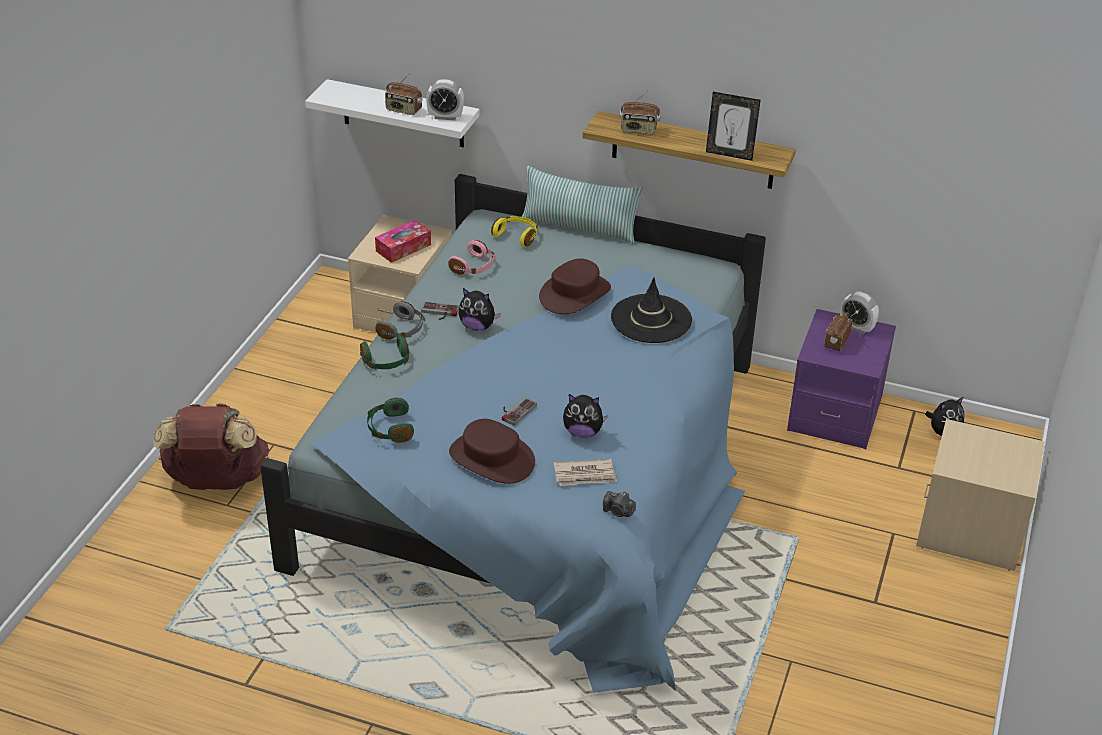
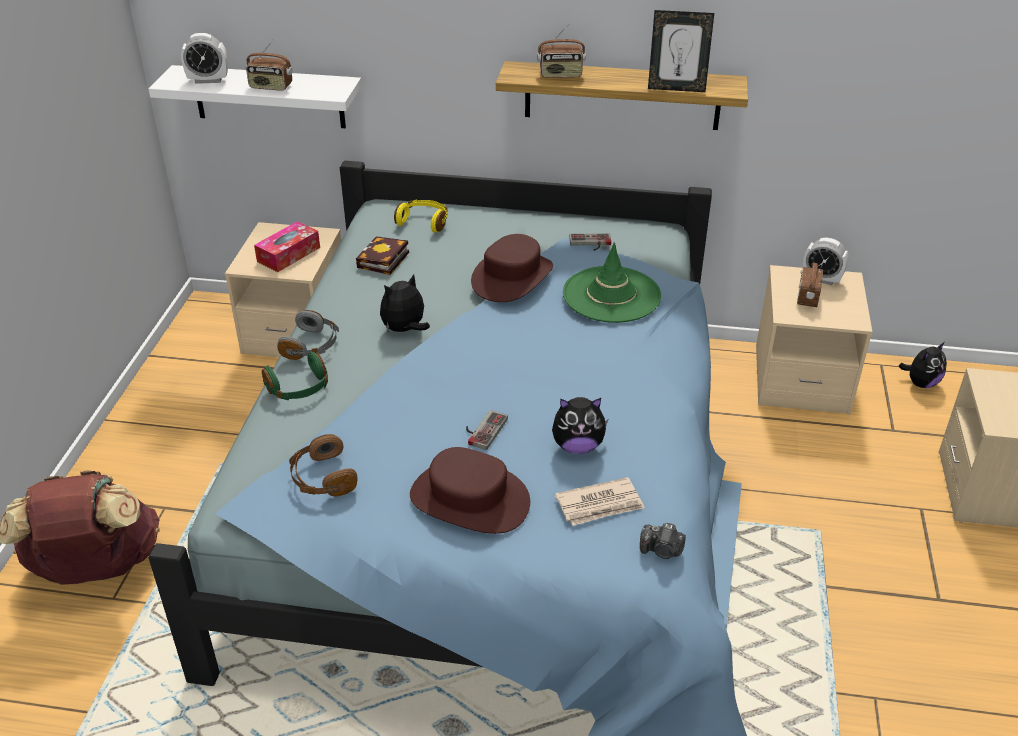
camera: 10 degrees left, 0 degrees up
(390, 429) = (322, 478): green headphones -> brown headphones
(439, 313) = (353, 319): game controller -> game controller (590, 243)
(445, 117) = (323, 89): alarm clock -> alarm clock (208, 80)
(474, 267) = (383, 261): pink headphones -> book
(477, 326) = (405, 330): plush toy -> plush toy turned 135 degrees clockwise
(579, 228) = (492, 206): pillow -> none
(651, 319) = (611, 295): black hat -> green hat
(835, 414) = (801, 380): purple nightstand -> beige nightstand

